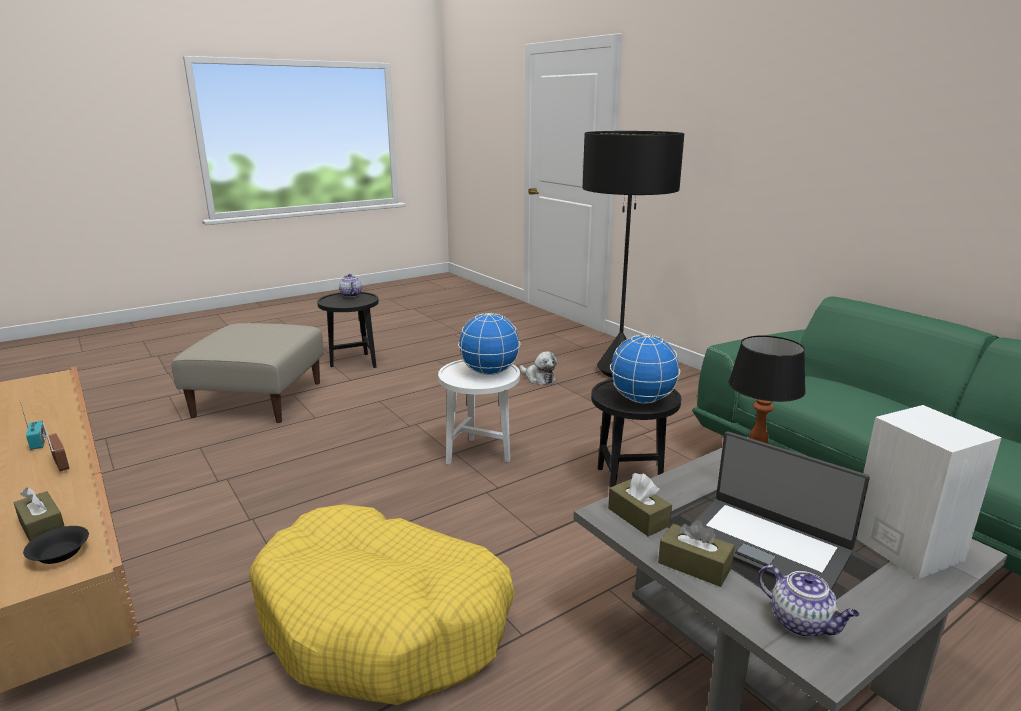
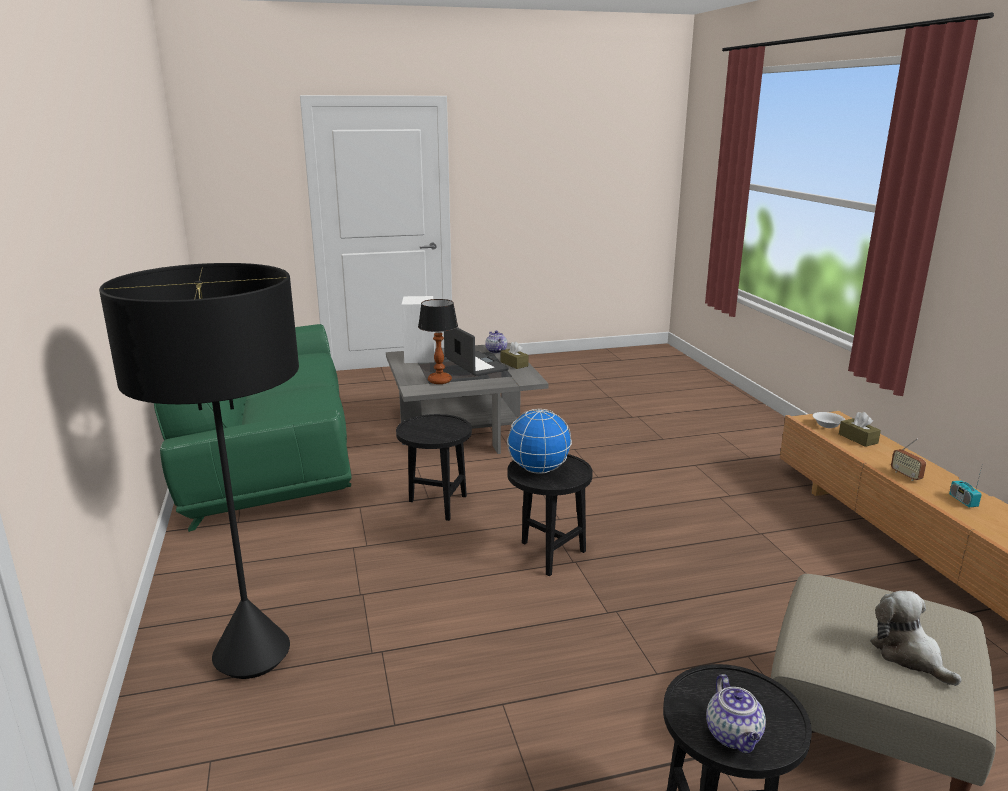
camera: 160 degrees left, 0 degrees up
(61, 555) = (827, 425): black bowl -> white bowl
(384, 621) = (648, 464): yellow dog bed -> none
(480, 455) = (547, 554): white side table -> black side table
(538, 378) = (388, 672): plush toy -> plush toy (909, 655)
(638, 517) = (519, 377): brown tissue box -> none
(642, 400) = (436, 423): globe -> none

